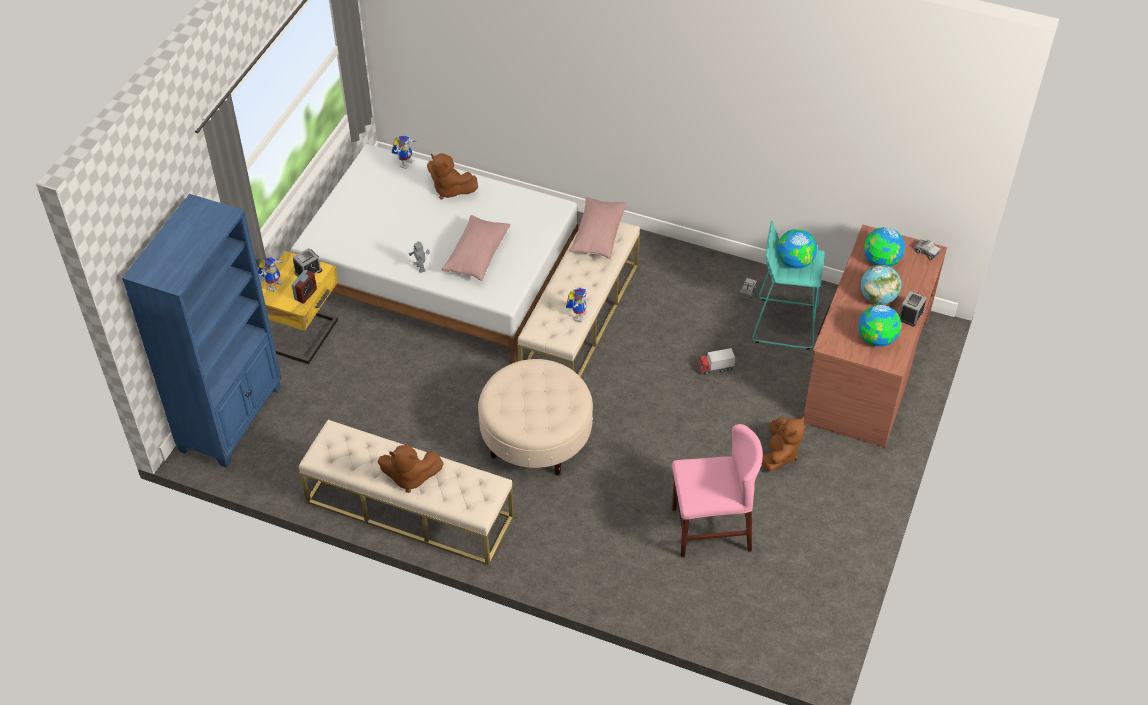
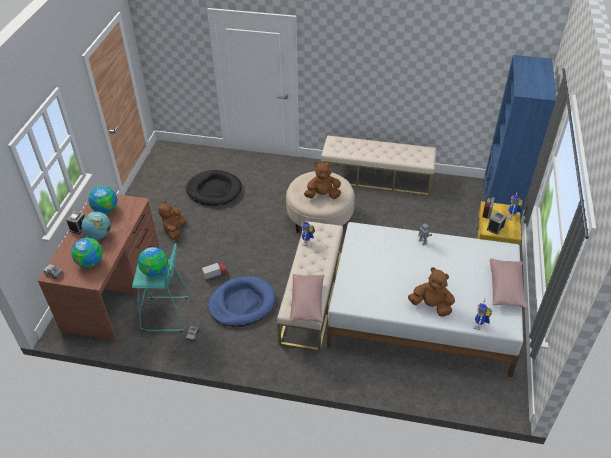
camera: 170 degrees right, 5 degrees down
(410, 477) = (374, 148): brown plush toy -> brown plush toy (322, 195)
(476, 255) = (388, 256): pink pillow -> pink pillow (506, 288)
(679, 322) = (242, 303): none -> blue dog bed
(711, 529) = (214, 190): pink chair -> black dog bed

